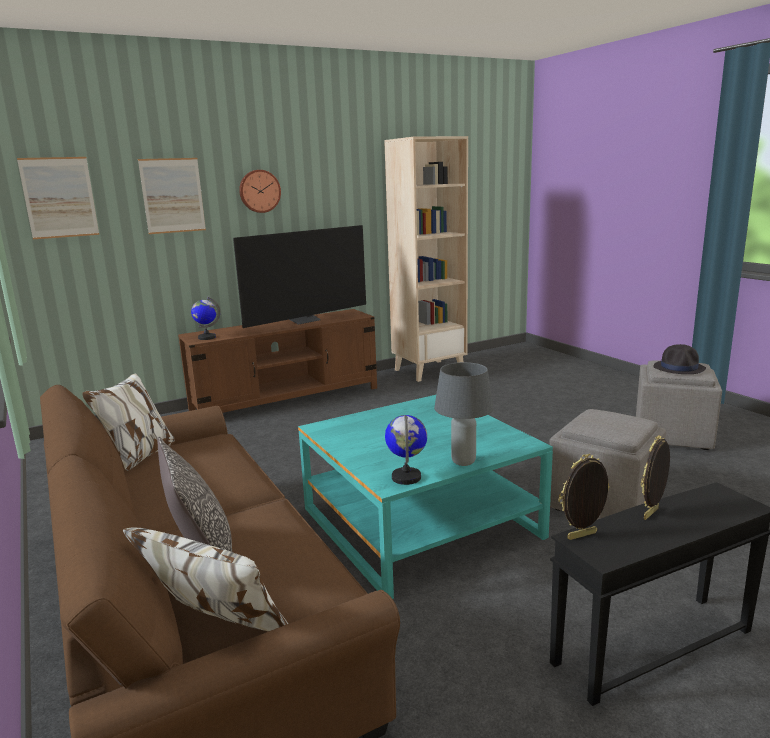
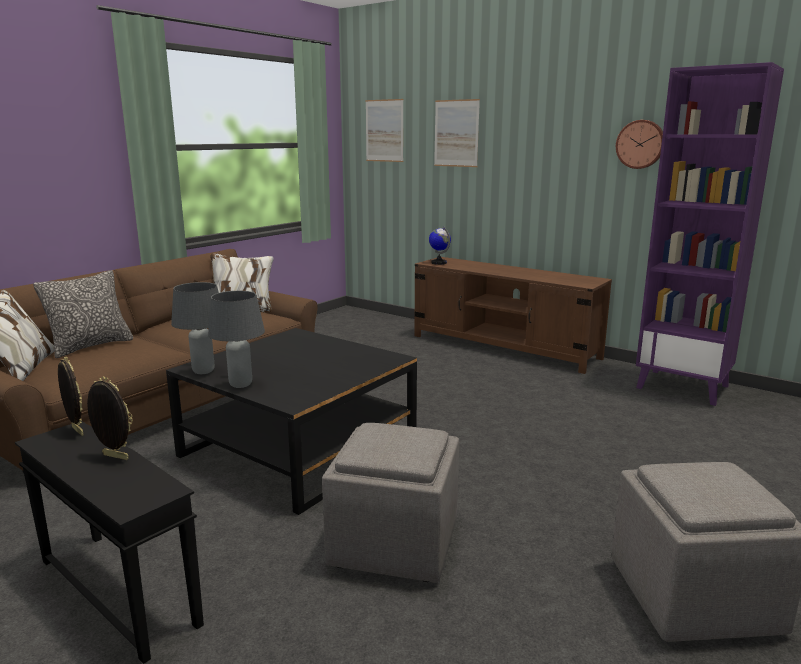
camera: 65 degrees right, 0 degrees up
(259, 191) = (530, 133): wall clock -> wall clock (640, 144)
(305, 320) = (534, 274): television -> none
(406, 477) = (204, 371): globe -> grey table lamp
(420, 522) = (299, 447): turquoise coffee table -> black coffee table
(429, 370) = (683, 387): beige bookcase -> purple bookcase
(679, 368) = (707, 484): black hat -> none

